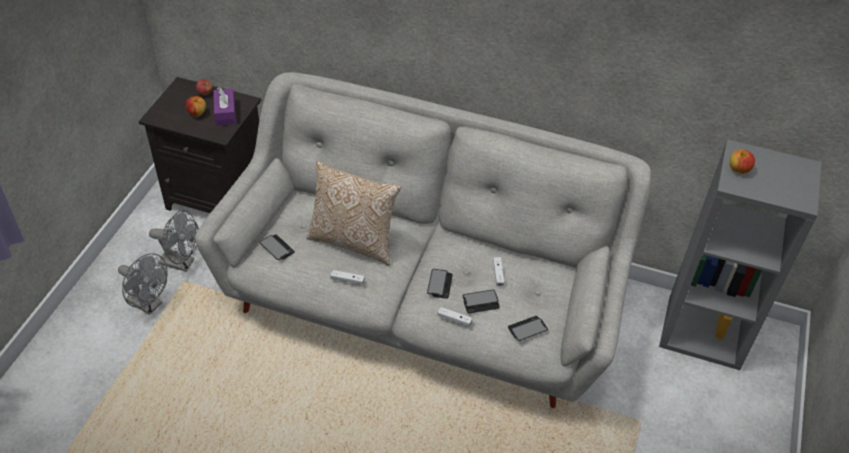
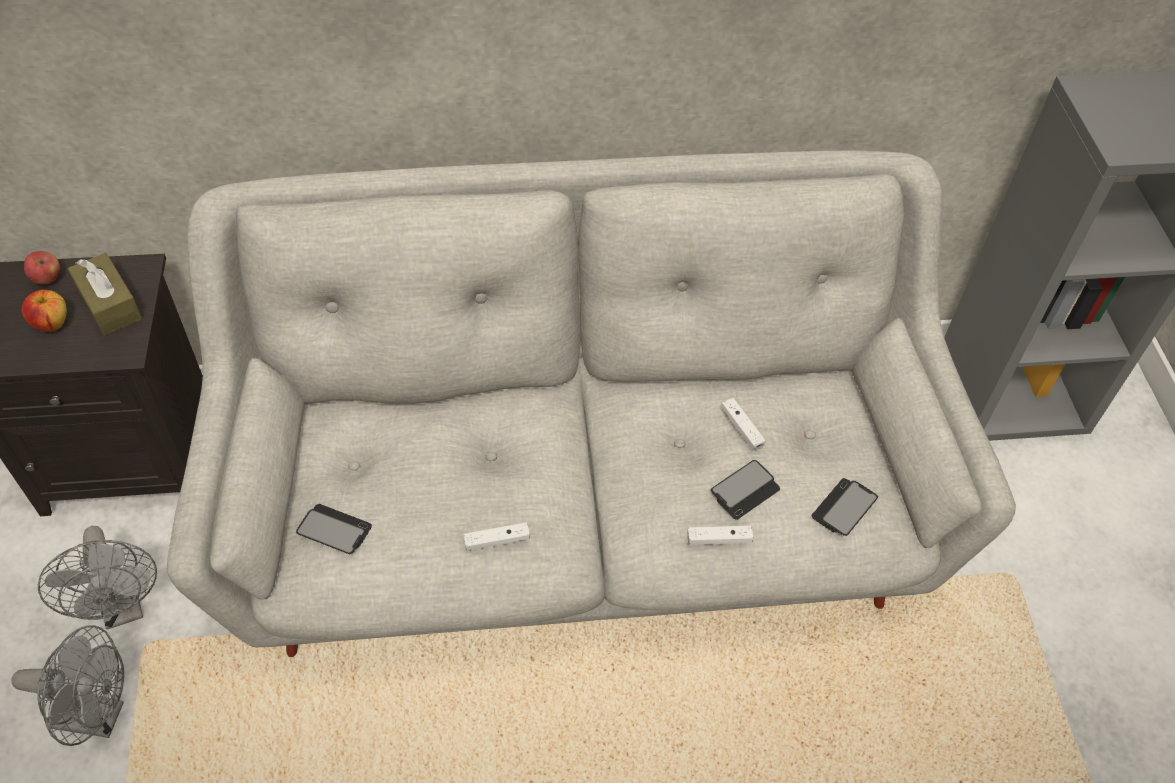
camera: 25 degrees left, 5 degrees up
(182, 263) = (123, 608): grey fan -> grey fan turned 75 degrees clockwise
(225, 113) = (110, 304): purple tissue box -> brown tissue box
(354, 241) = (467, 462): pillow -> none
(439, 284) = (657, 484): phone -> none
(738, 170) = (1111, 121): apple -> none

